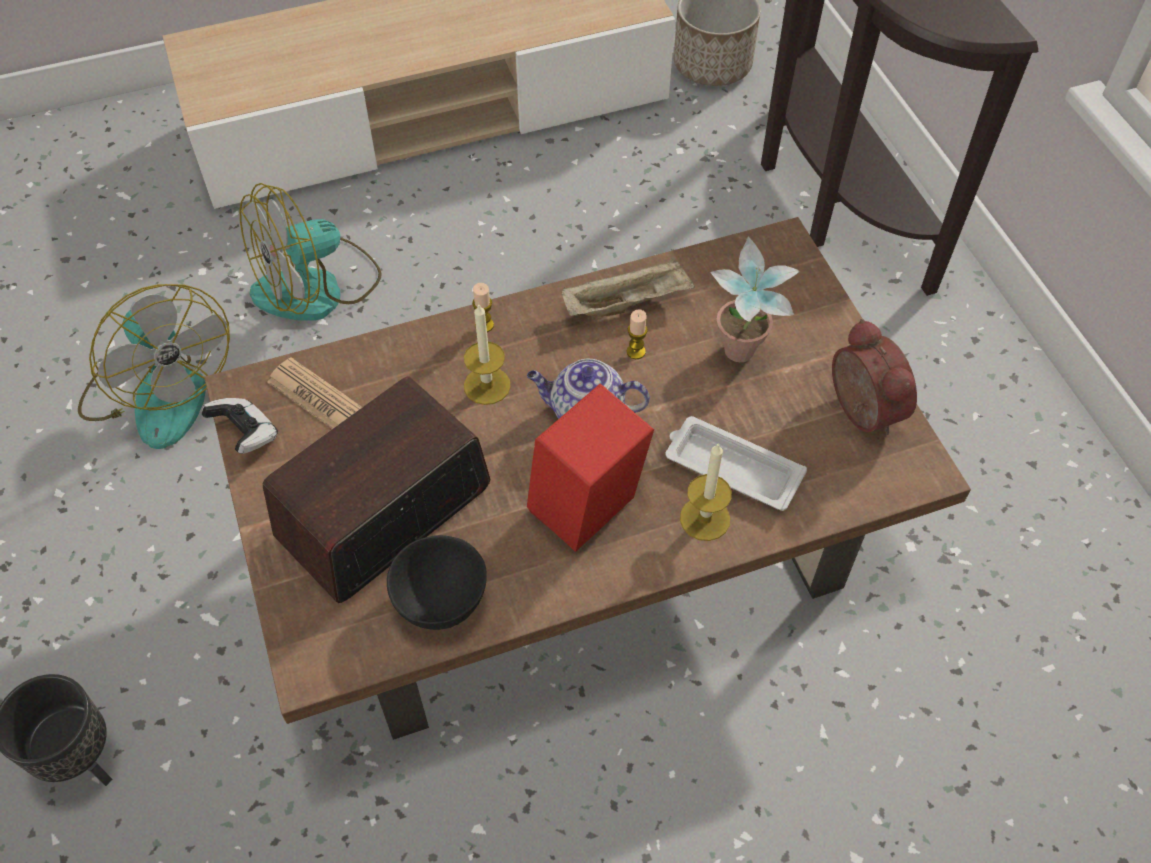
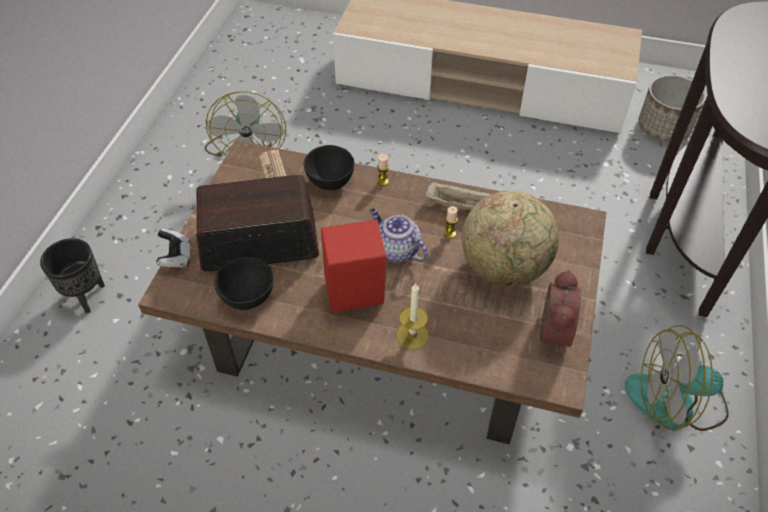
camera: 35 degrees right, 5 degrees down
(246, 434) = (230, 174): game controller -> game controller (176, 257)
(317, 287) = (355, 143): fan -> fan (675, 401)
(409, 364) = (330, 181): none -> black bowl
(487, 385) = (358, 210): candle -> none
(731, 467) = (449, 318): white tray -> none
(740, 360) = (504, 268): potted plant -> globe

